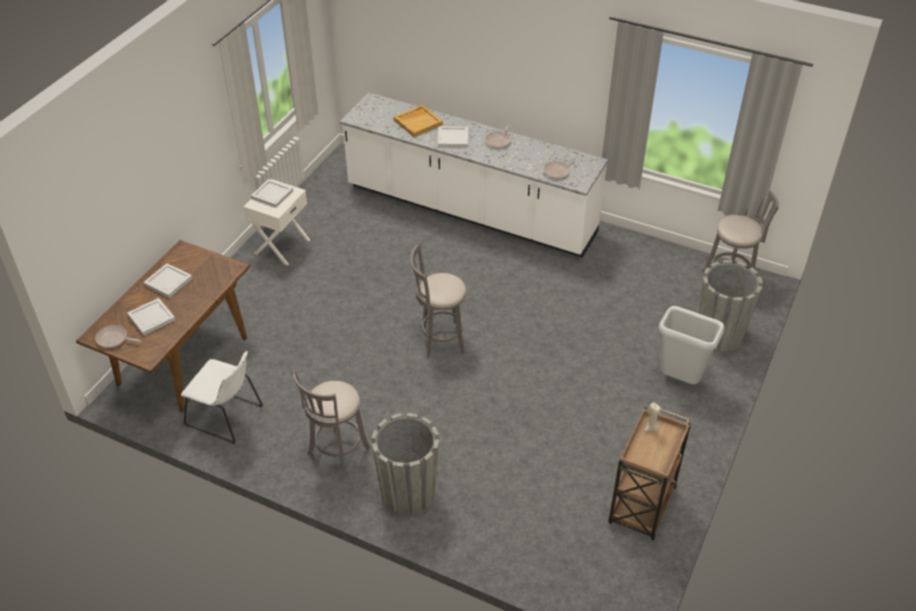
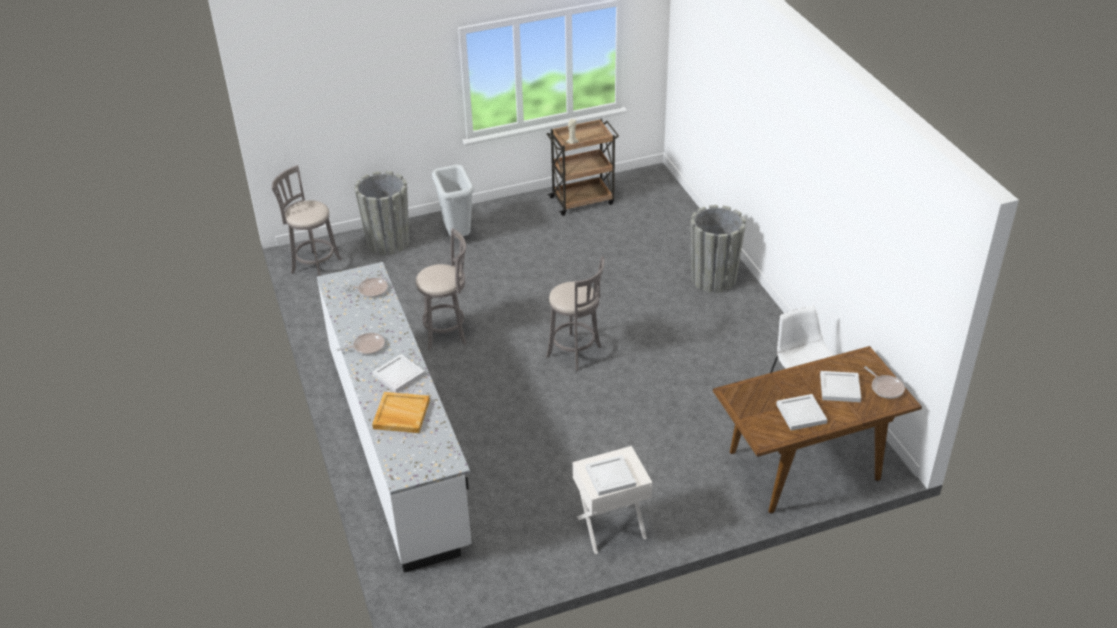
camera: 135 degrees left, 5 degrees down
(337, 453) = (738, 326): grey stool -> grey stool (448, 333)

